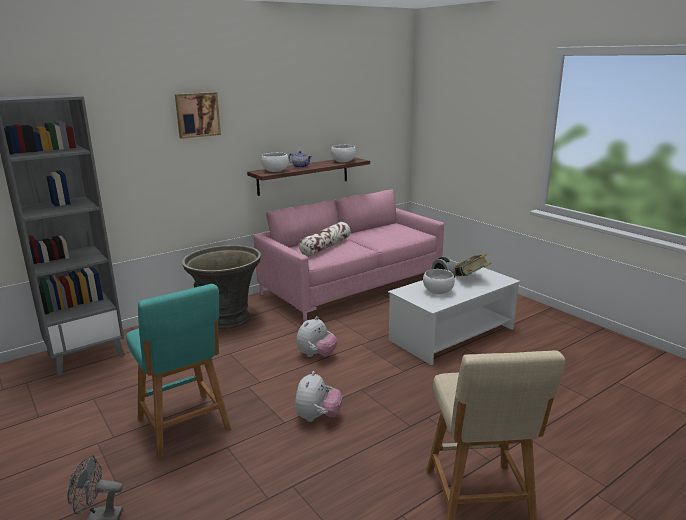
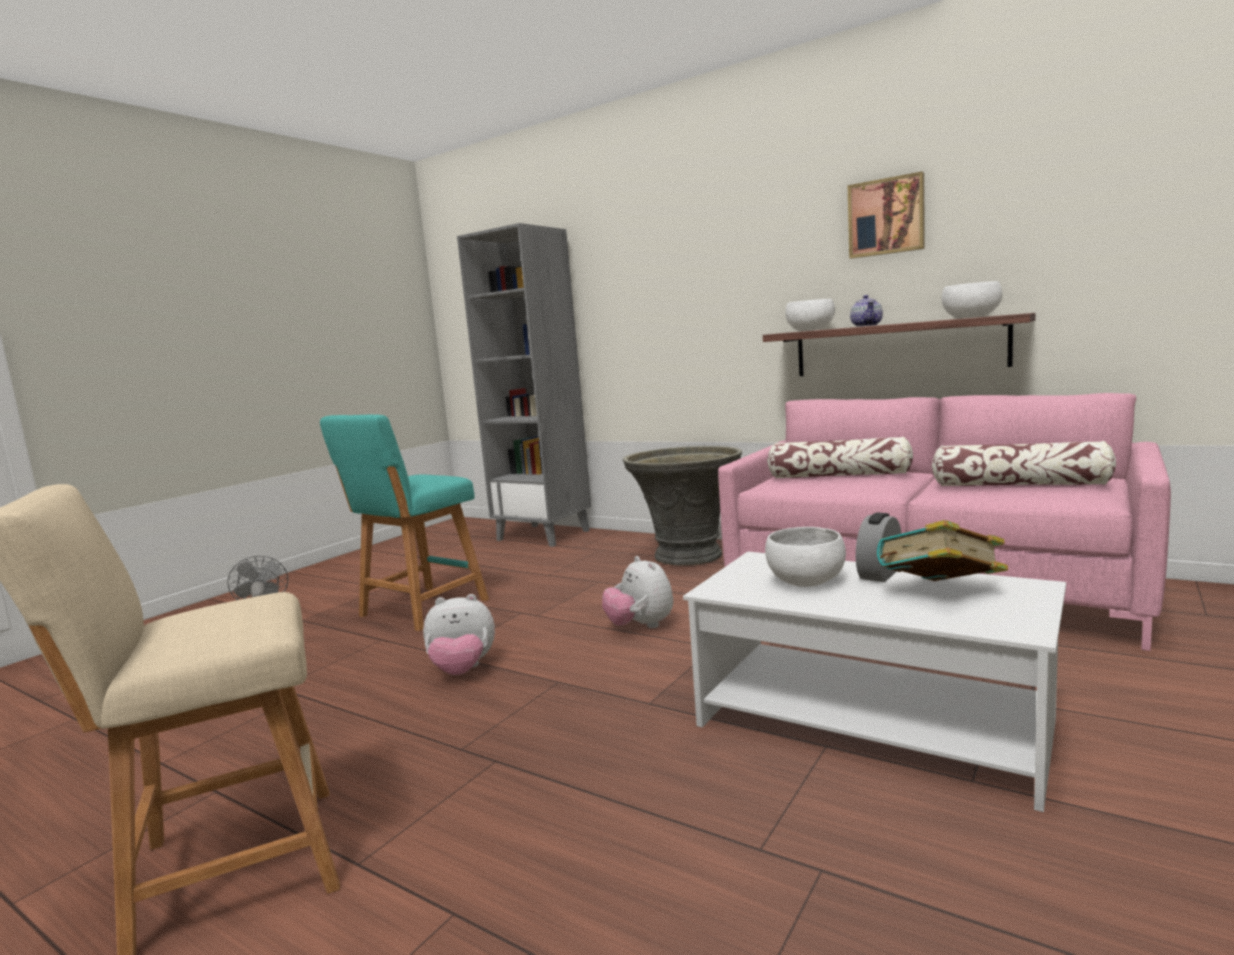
camera: 70 degrees right, 10 degrees down
(197, 115) = (708, 243): picture -> picture (886, 217)
(316, 355) = (640, 626): plush toy -> plush toy turned 45 degrees clockwise
(392, 233) = (1020, 485): none -> pillow

